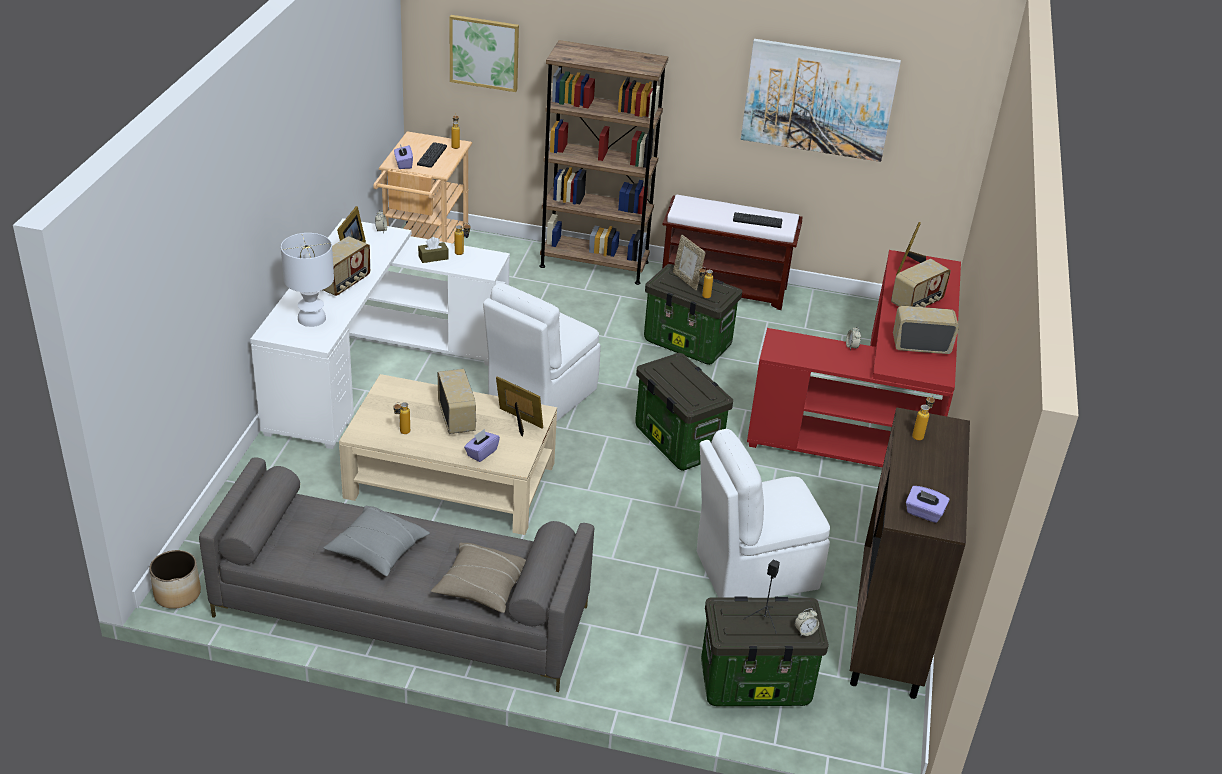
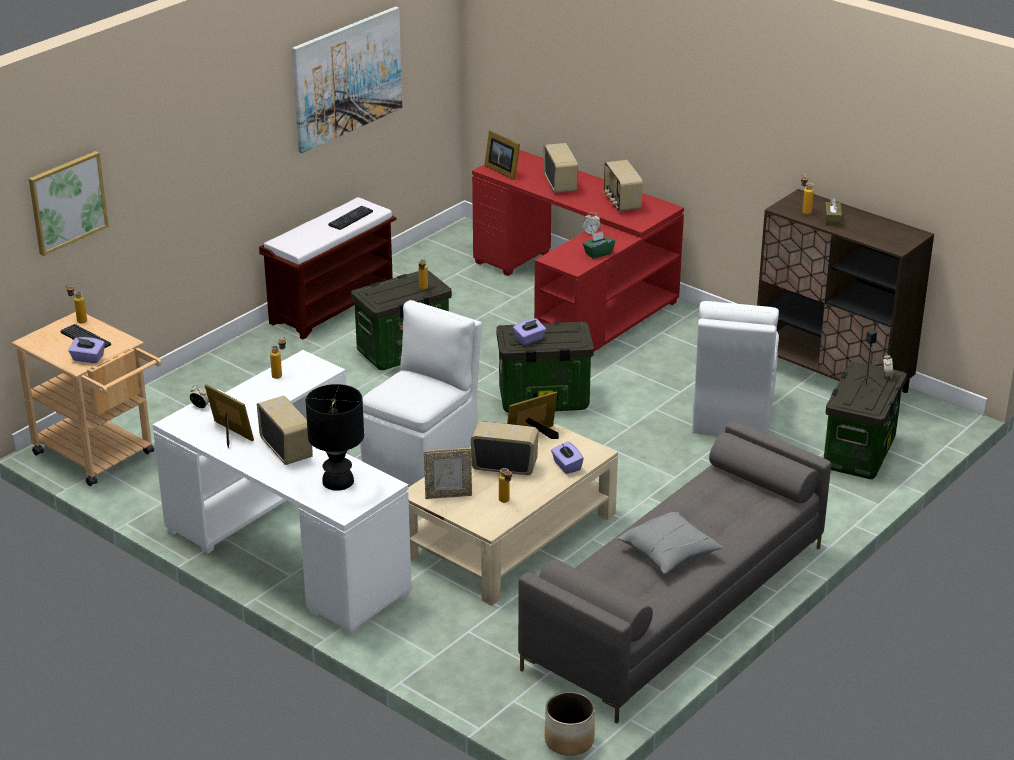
camera: 60 degrees left, 5 degrees down
(312, 319) = (339, 481): white table lamp -> black table lamp
(433, 257) = (272, 392): brown tissue box -> brown tissue box (832, 219)
(482, 587) = (750, 510): beige pillow -> none
(540, 398) = (422, 453): white chair -> white chair turned 120 degrees counterclockwise
(594, 264) = (225, 362): brown bookcase -> none
(686, 280) = (389, 289): picture frame -> picture frame (448, 495)
(815, 360) = (598, 253): none -> green tissue box
(920, 346) = (621, 202): radio -> radio turned 45 degrees counterclockwise
(924, 513) = (895, 237): purple tissue box -> purple tissue box (529, 339)

